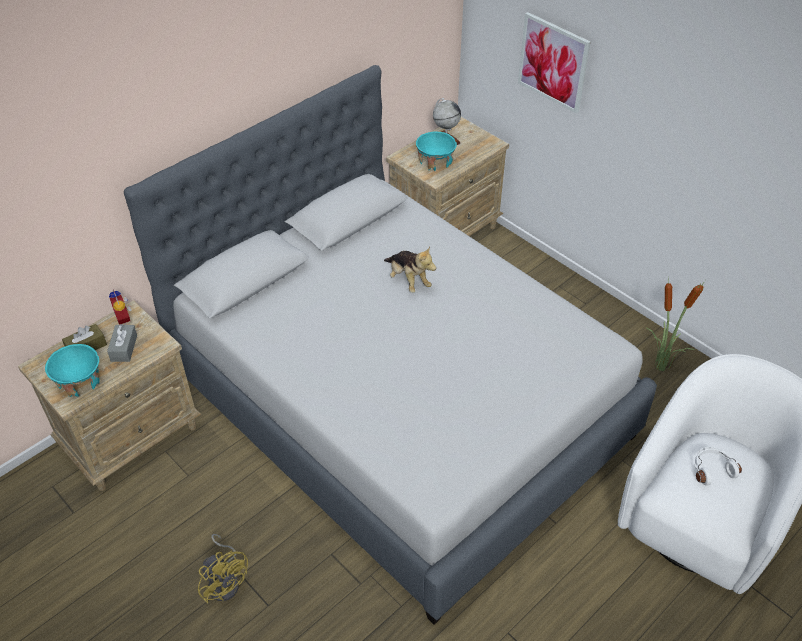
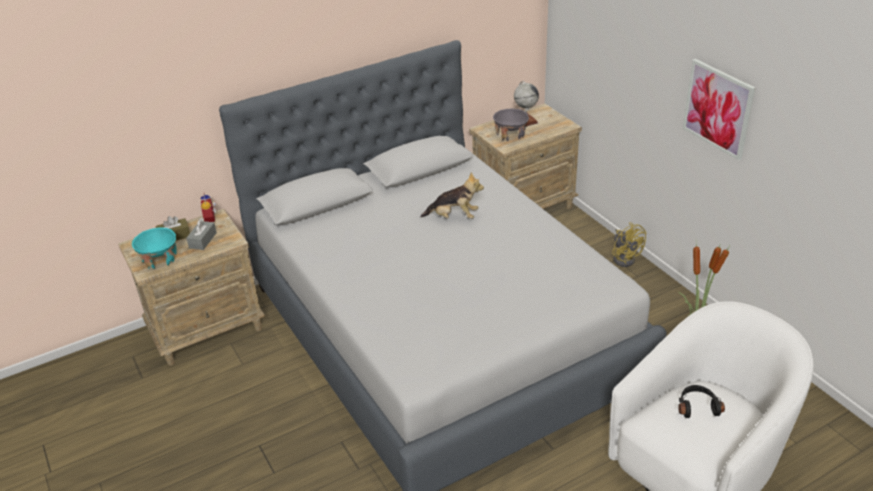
camera: 15 degrees right, 10 degrees down
(225, 581) = (245, 448): yellow fan -> yellow fan (624, 257)
(408, 280) = (454, 217): plush toy -> plush toy turned 60 degrees counterclockwise
(435, 162) = (510, 135): turquoise bowl -> grey bowl
(553, 62) = (614, 48): picture -> picture (718, 108)
(711, 469) = (697, 406): white headphones -> black headphones

